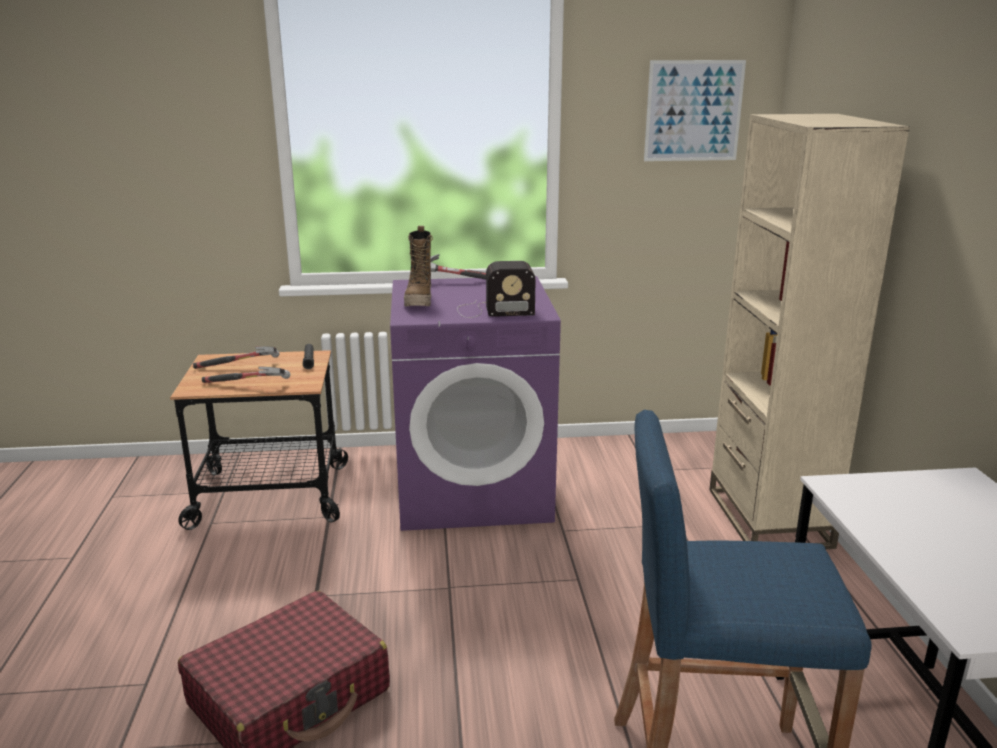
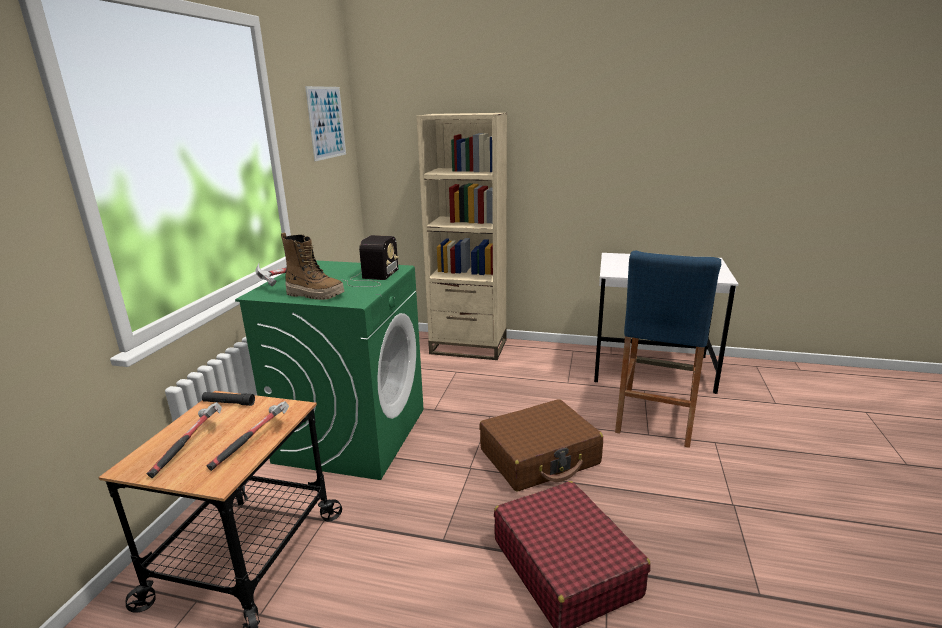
camera: 70 degrees left, 0 degrees up
(474, 490) = (352, 434): purple washing machine -> green washing machine
(501, 643) = (540, 457): none -> brown suitcase

